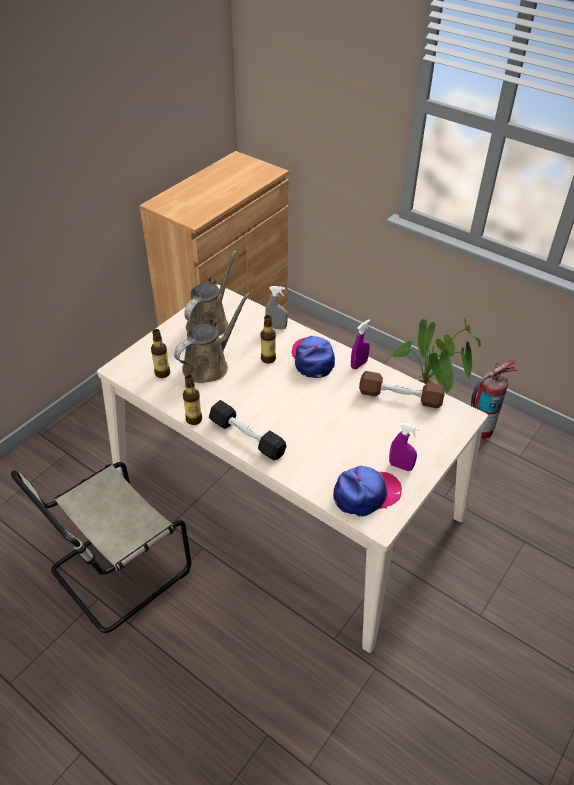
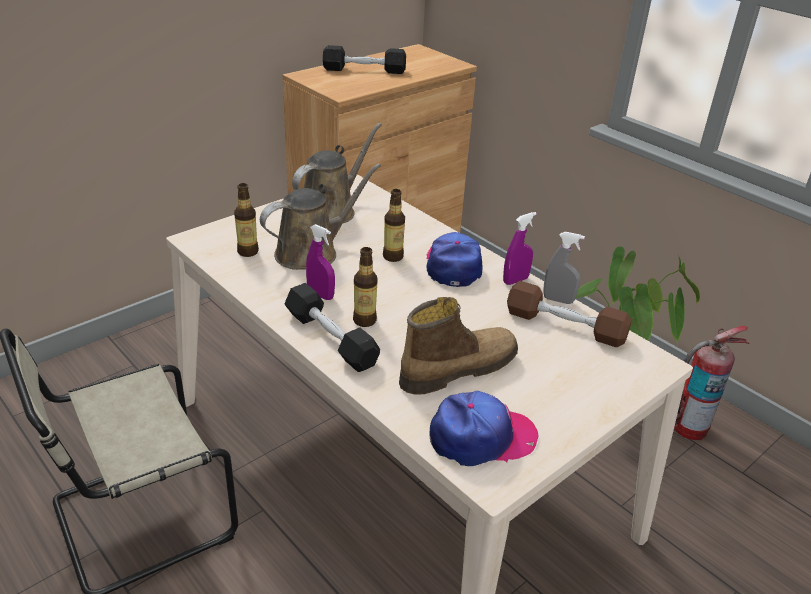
camera: 10 degrees right, 10 degrees down
(194, 419) = (267, 307): bottle -> bottle (364, 320)
(202, 190) = (364, 70): none -> black dumbbell
(276, 327) = (416, 226): grey spray bottle -> grey spray bottle (558, 300)
(338, 445) = (457, 369): none -> boot
(400, 466) = (544, 410): purple spray bottle -> purple spray bottle (320, 295)

